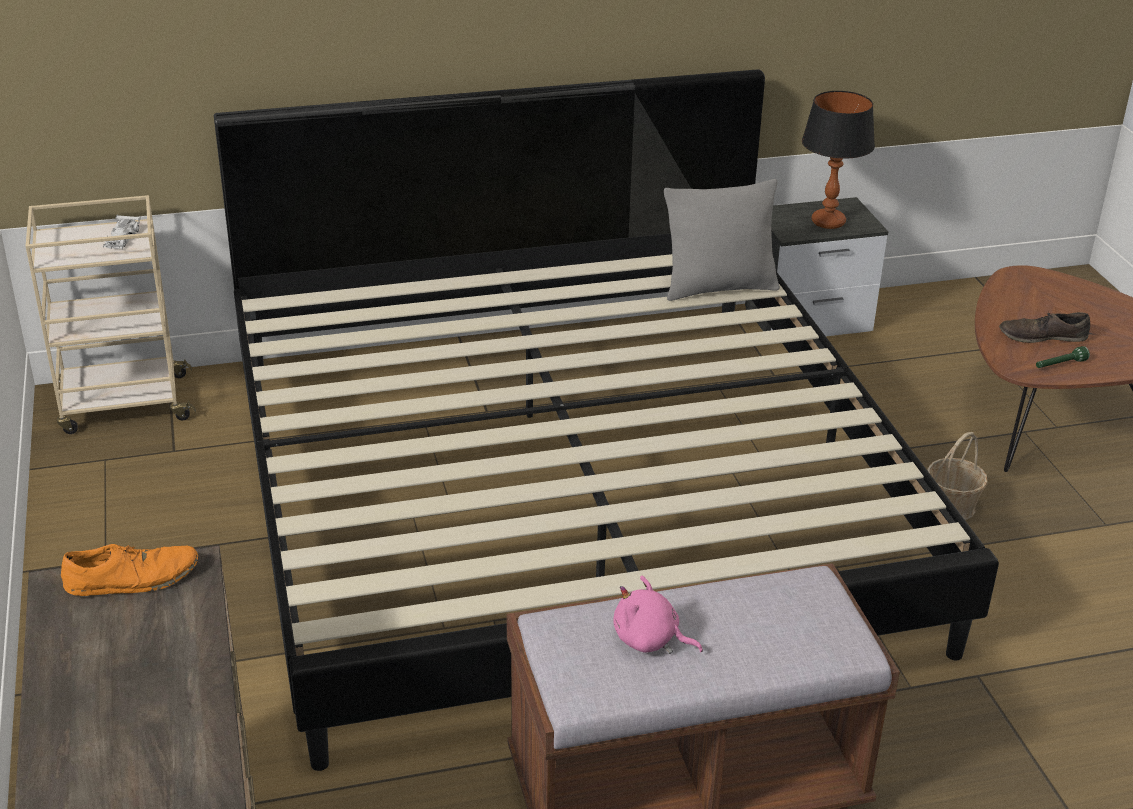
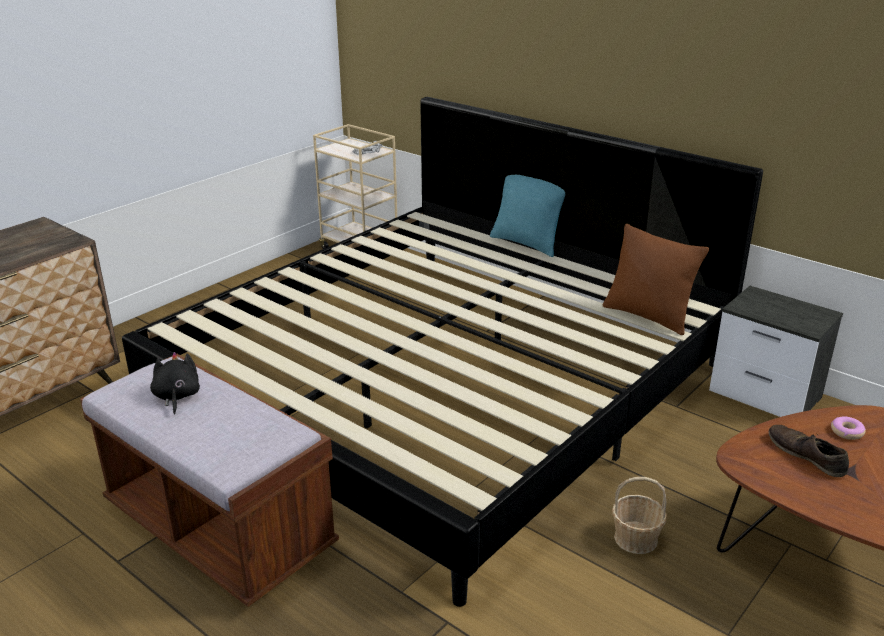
camera: 55 degrees right, 5 degrees down
(132, 579) = (52, 234): orange shoe -> none
(456, 272) = (526, 243): none -> turquoise pillow
(650, 640) = (176, 397): pink plush toy -> black plush toy
(719, 288) = (648, 316): grey pillow -> brown pillow
(828, 222) = (784, 314): table lamp -> none
(1026, 301) = (847, 432): none -> donut
(1059, 365) = (776, 476): green flashlight -> none

